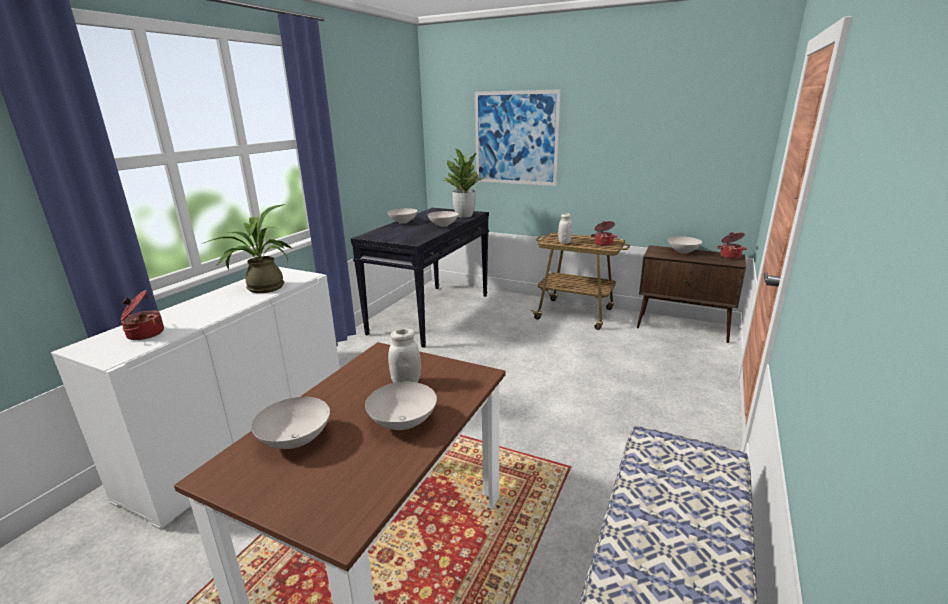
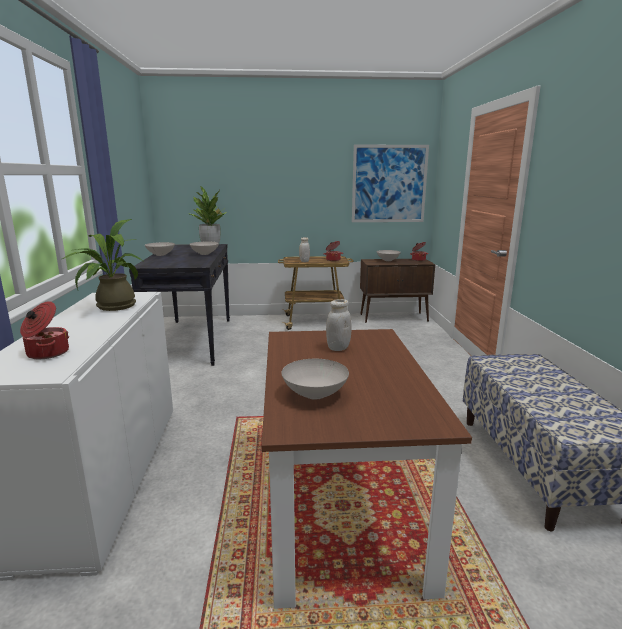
camera: 30 degrees left, 5 degrees down
(402, 423) = (376, 367): white bowl -> none
(515, 138) = (244, 179): picture -> picture (389, 184)

